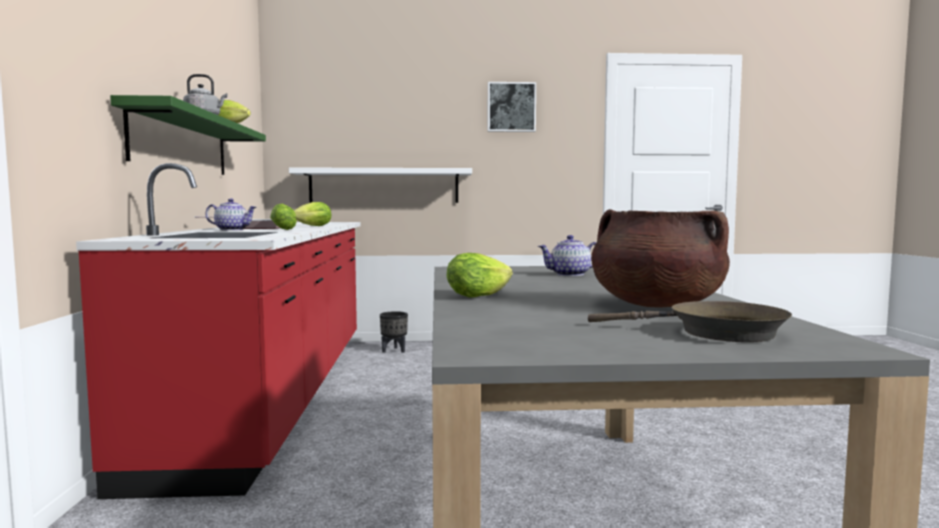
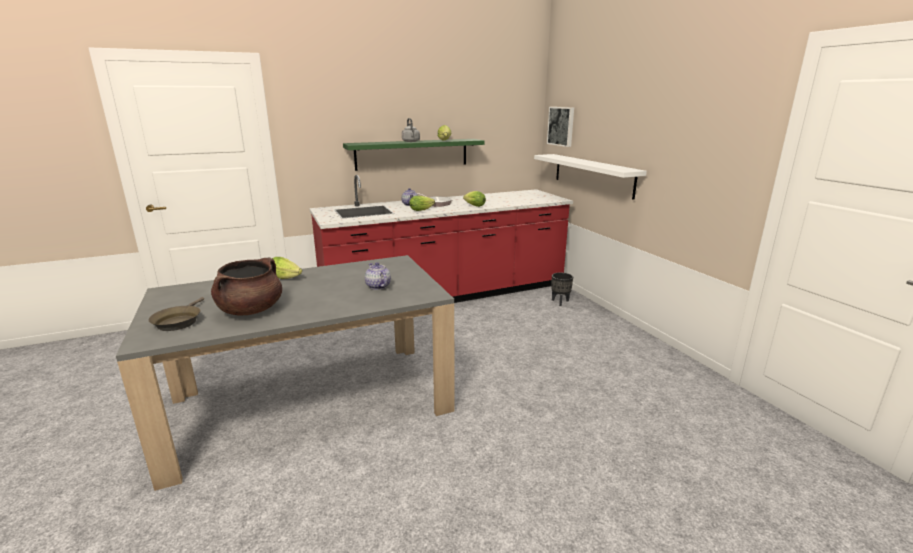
camera: 70 degrees right, 15 degrees up
(511, 107) = (688, 109): picture -> picture (561, 126)

